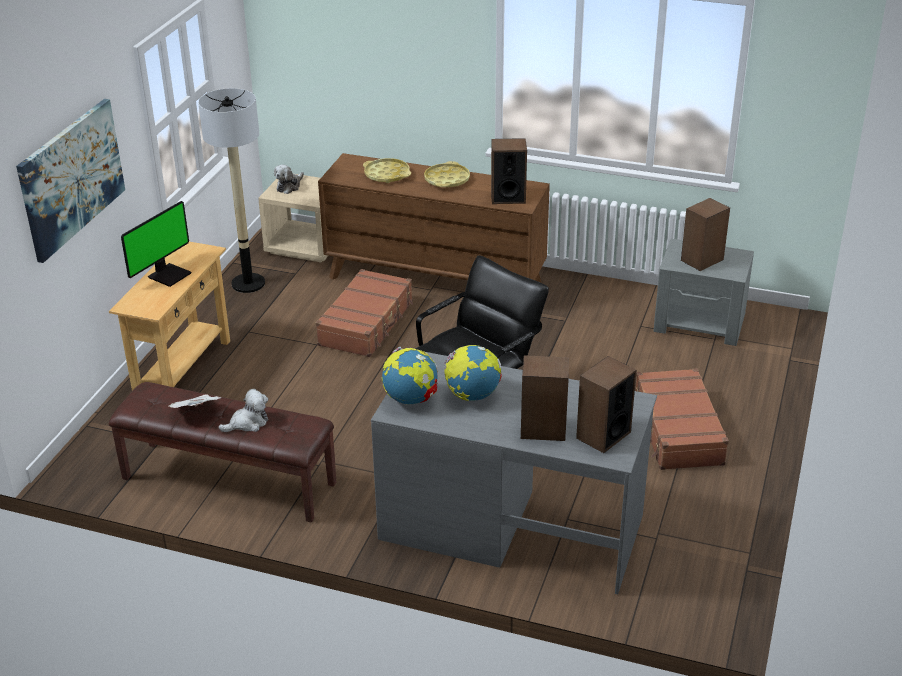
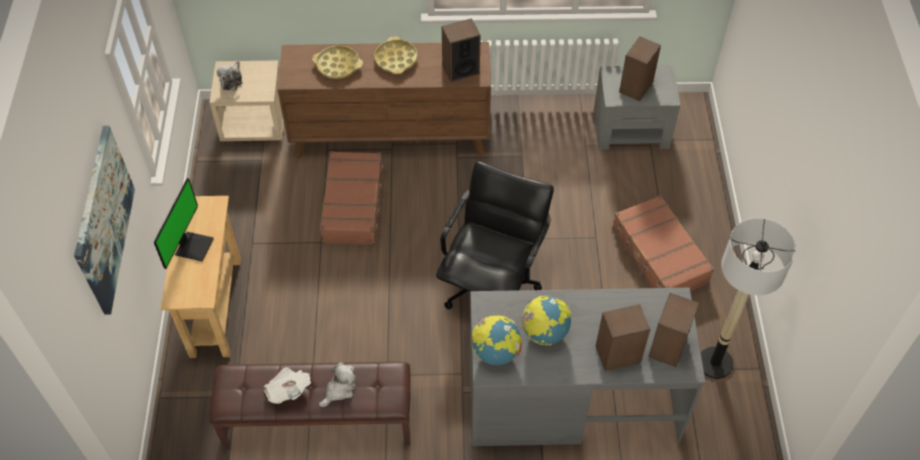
camera: 20 degrees left, 20 degrees up
(248, 284) = (223, 184): floor lamp -> floor lamp (714, 363)

